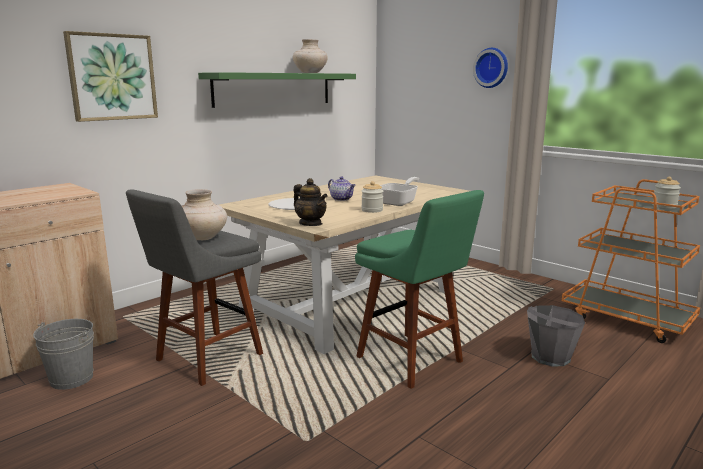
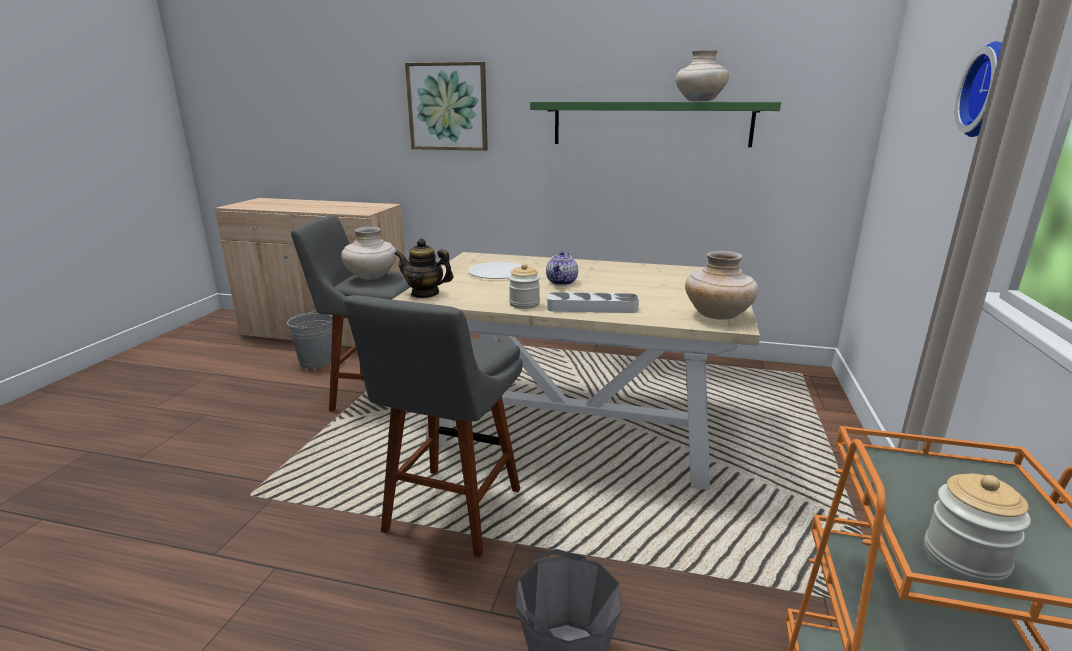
camera: 60 degrees right, 5 degrees up
(310, 224) = (425, 293): teapot -> teapot turned 90 degrees clockwise
(399, 202) = (592, 308): frying pan -> grey tray
(413, 362) = (450, 515): green stool -> grey stool
(441, 190) = (717, 315): none -> beige vase

